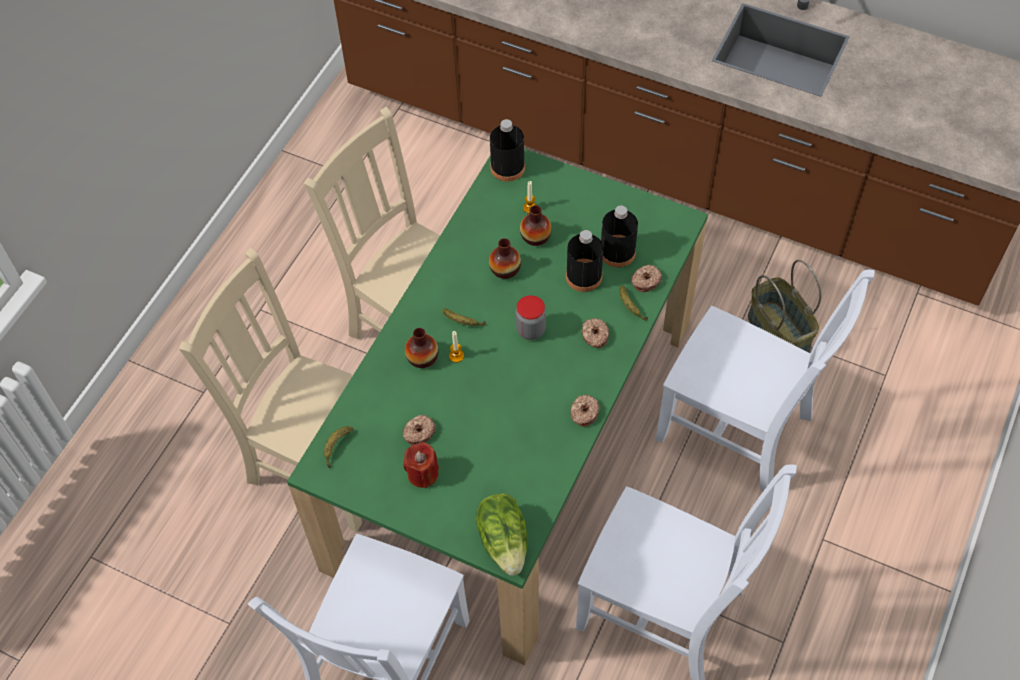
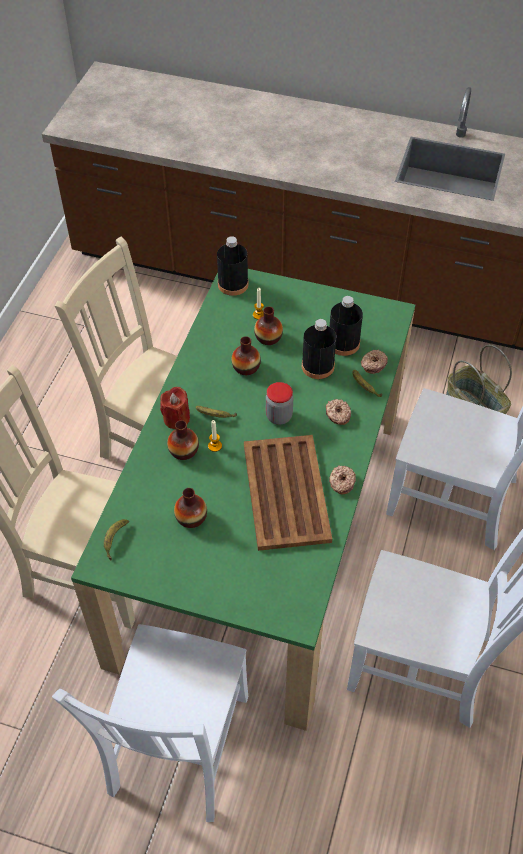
camera: 10 degrees left, 5 degrees down
(419, 432) = (191, 517): donut -> vase
(422, 474) = (201, 554): red candle -> red candle (176, 418)
(504, 541) = (290, 607): lettuce -> none
(523, 415) = (286, 491): none -> brown tray

